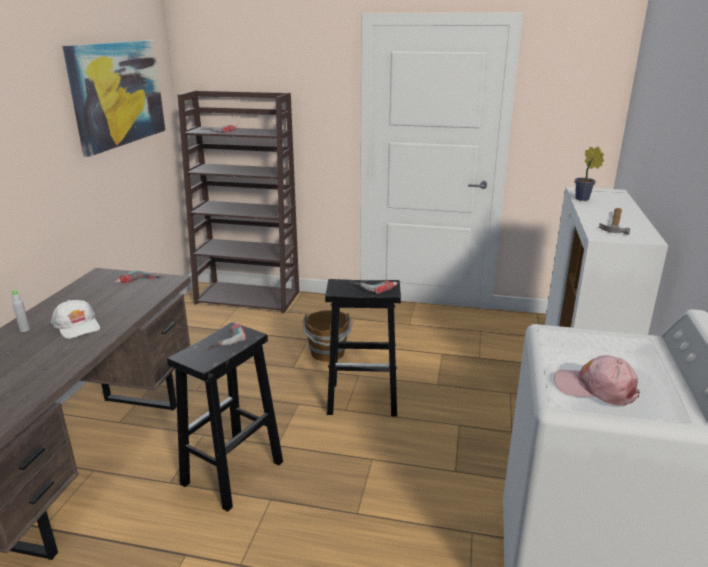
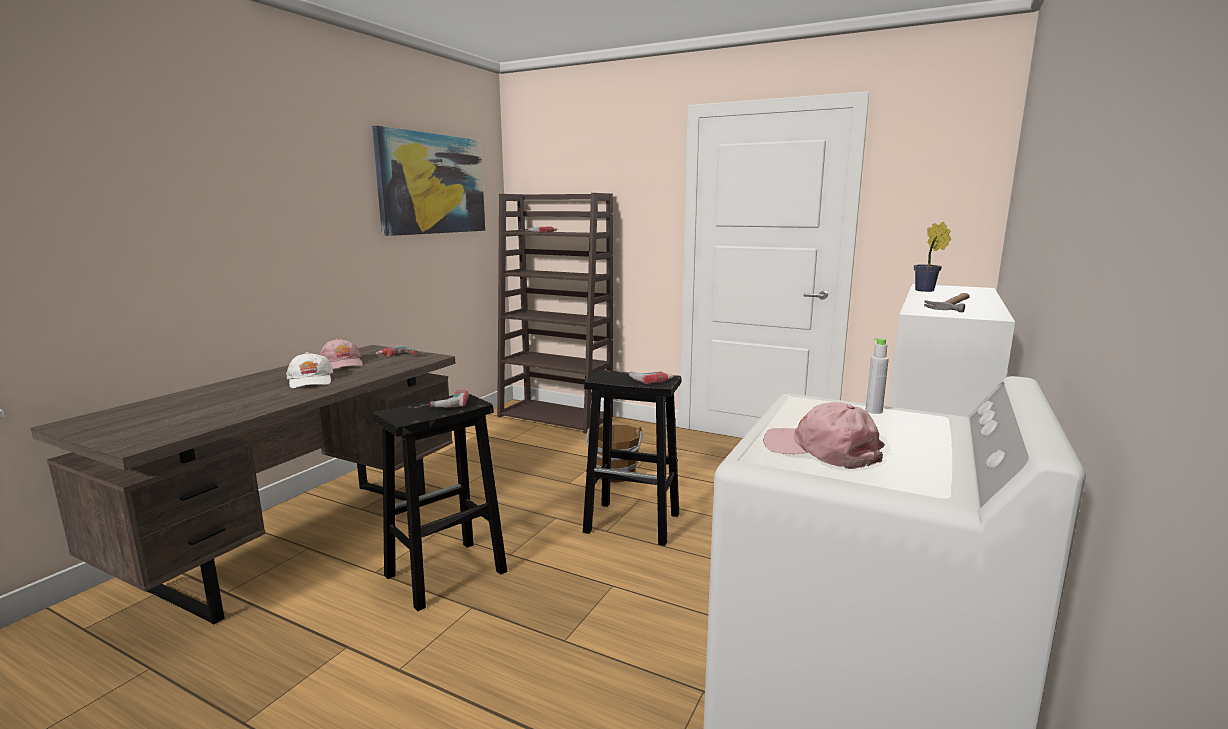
camera: 15 degrees right, 10 degrees down
(24, 329) = (261, 379): grey bottle -> grey bottle (873, 411)
(89, 298) = (342, 363): none -> pink cap

